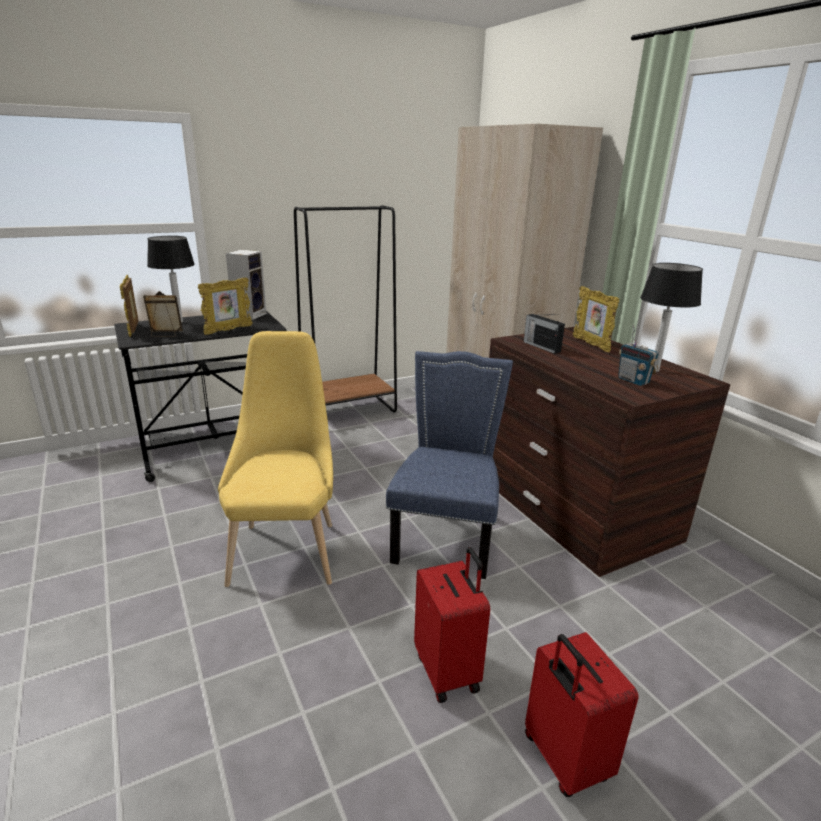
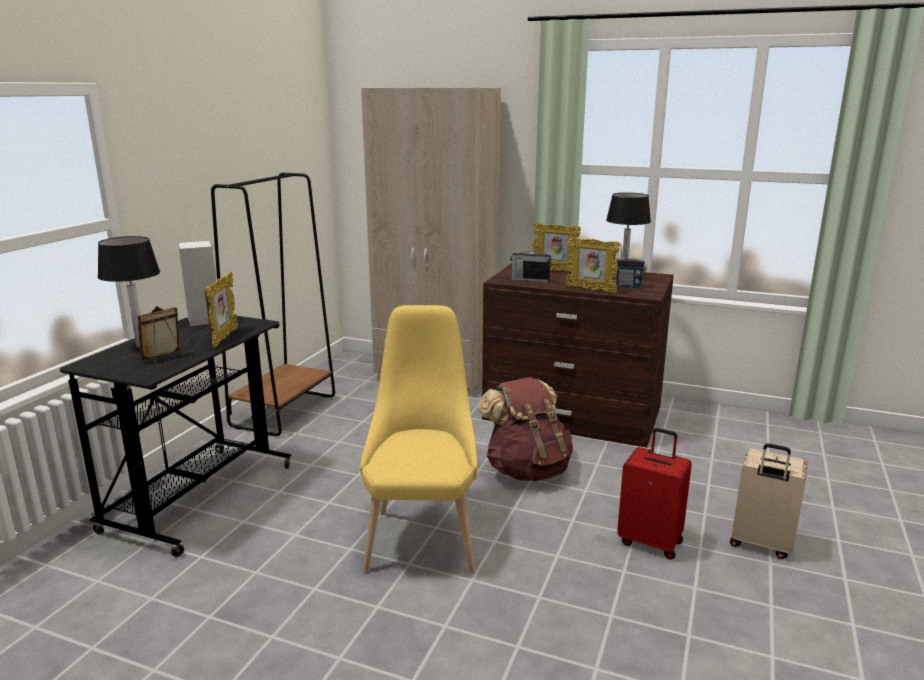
camera: 40 degrees left, 5 degrees down
(134, 330) = (110, 367): picture frame -> picture frame (590, 289)
(286, 548) = (422, 535): yellow chair -> yellow chair turned 45 degrees clockwise
(445, 538) = (527, 470): blue chair -> brown backpack
(563, 759) = (760, 545): red suitcase -> beige suitcase

